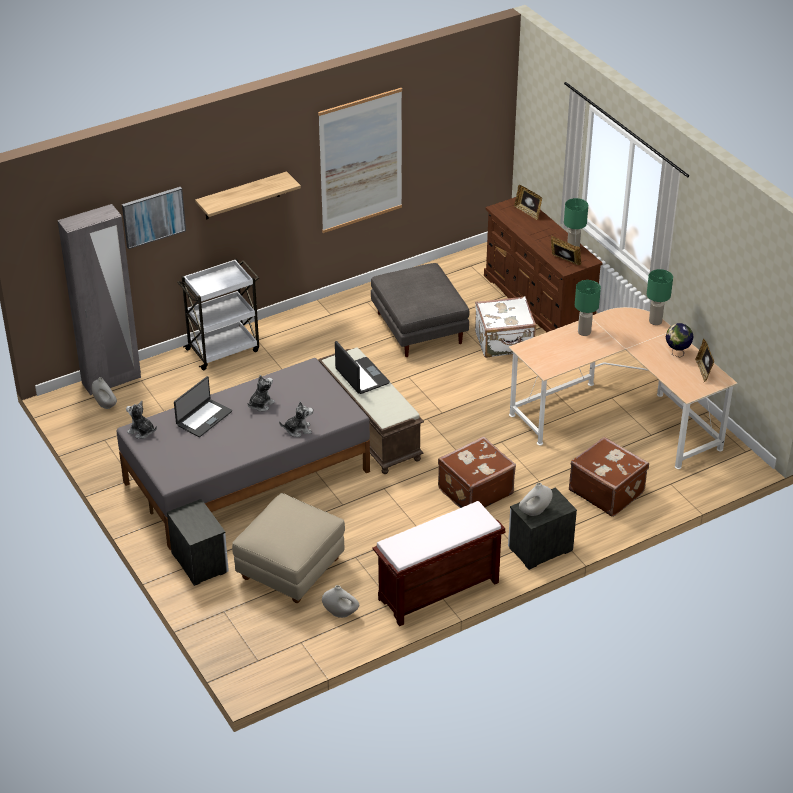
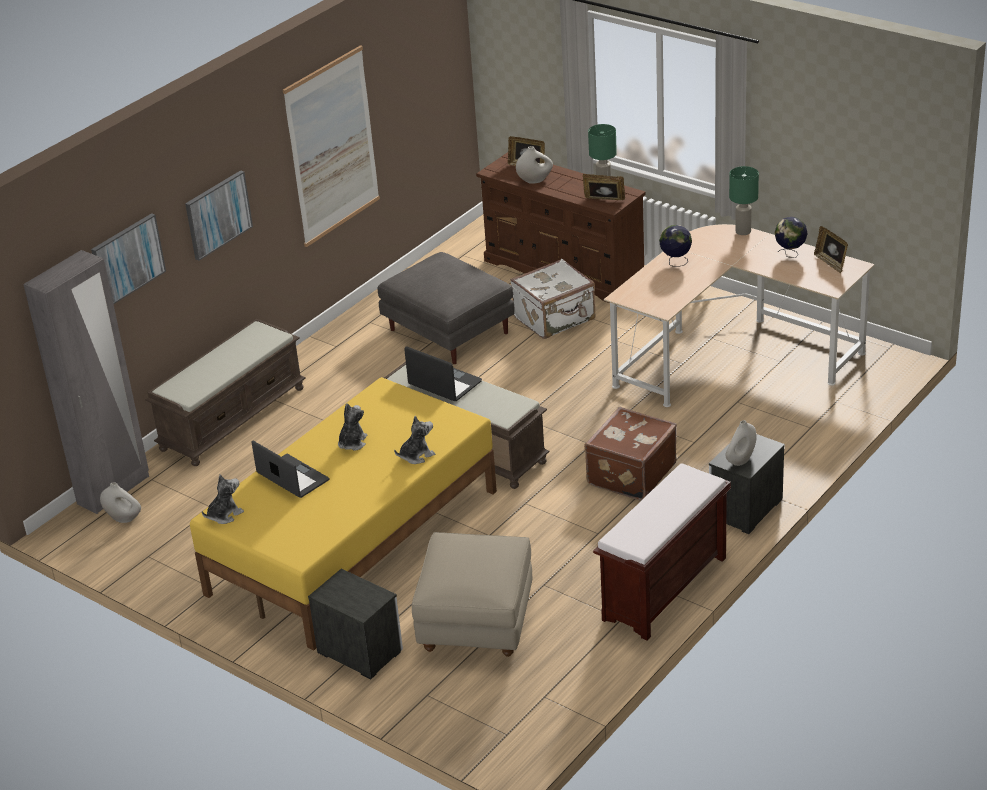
camera: 20 degrees left, 5 degrees down
(141, 431) = (224, 515): plush toy -> plush toy turned 135 degrees clockwise
(203, 418) = (292, 477): laptop -> laptop turned 60 degrees counterclockwise
(224, 349) = (232, 418): white cart -> brown bench
(242, 196) = (217, 214): shelf -> picture
(245, 476) = (352, 541): grey bed -> yellow bed
(340, 613) = (569, 650): white vase -> white vase (535, 180)
(584, 332) = (675, 262): green table lamp -> globe
(607, 491) = (774, 429): brown suitcase -> none

